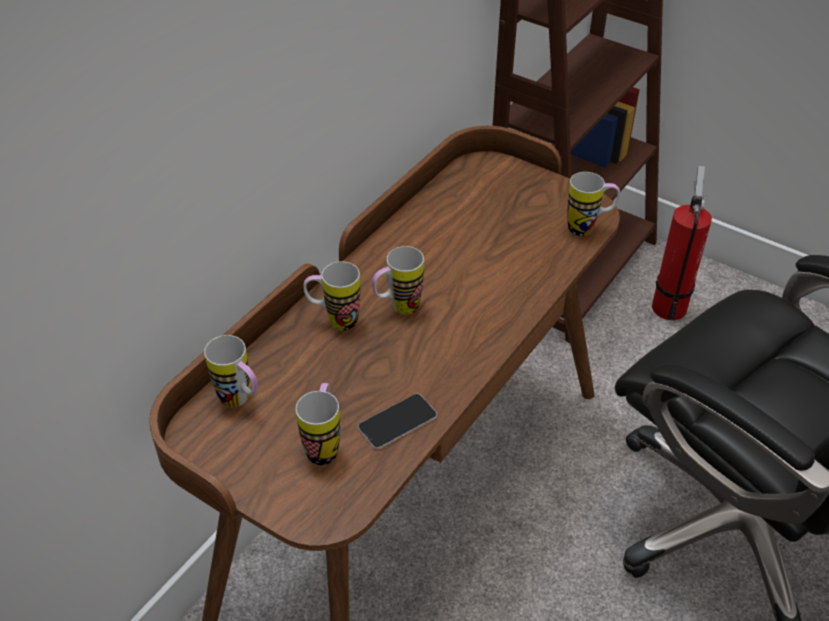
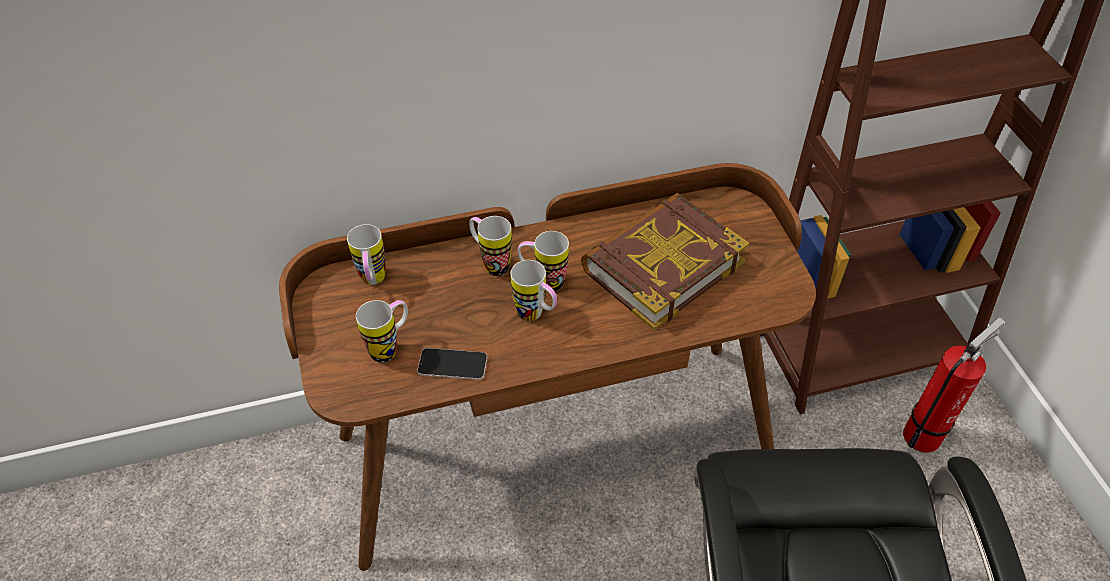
camera: 40 degrees right, 5 degrees up
(479, 241) = (662, 265): none -> book
(588, 228) = (765, 308): mug -> mug (536, 316)

